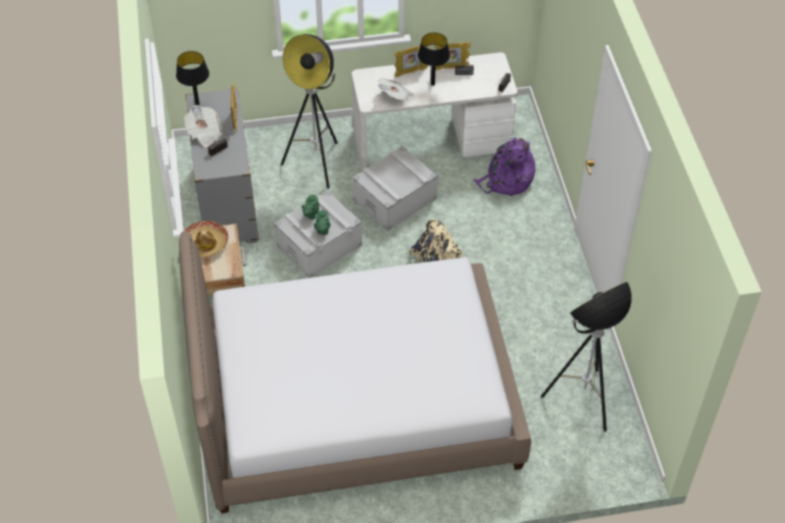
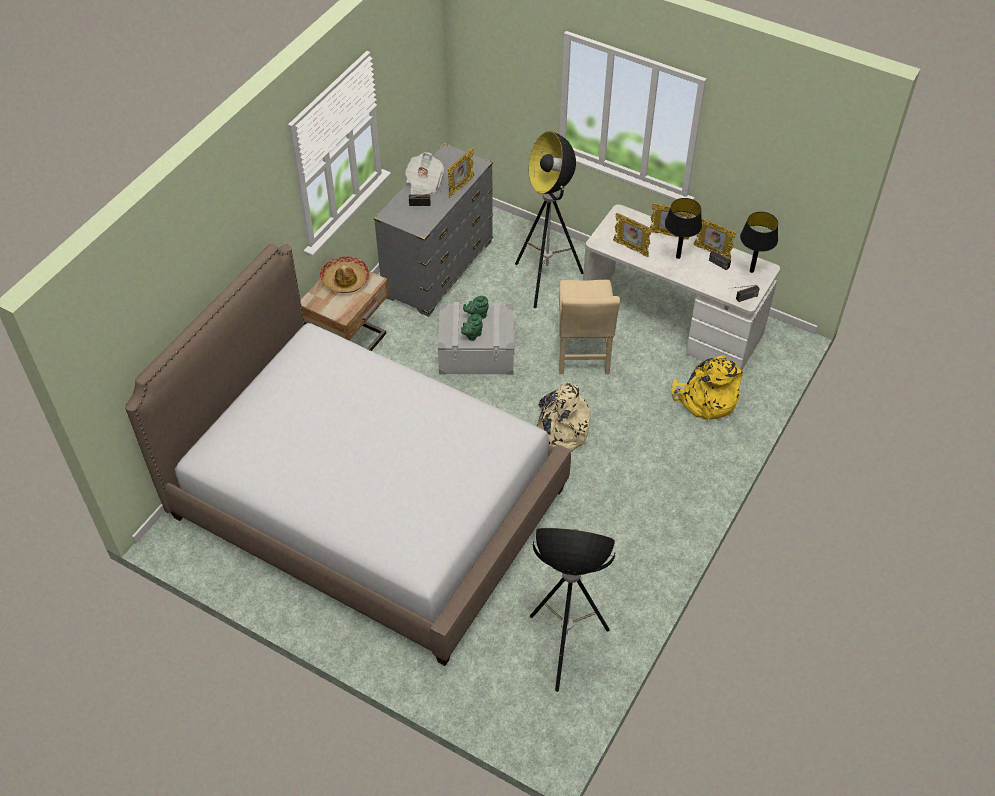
camera: 40 degrees right, 0 degrees up
(197, 104) = (444, 156): black table lamp -> black table lamp (751, 271)
(395, 96) = (631, 248): newspaper -> picture frame
(395, 199) = (583, 353): grey storage box -> beige chair
(506, 180) = (705, 399): purple backpack -> yellow backpack

